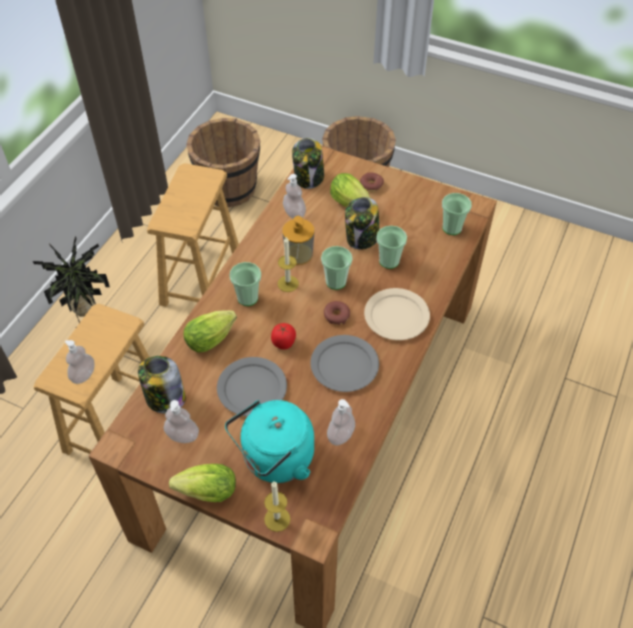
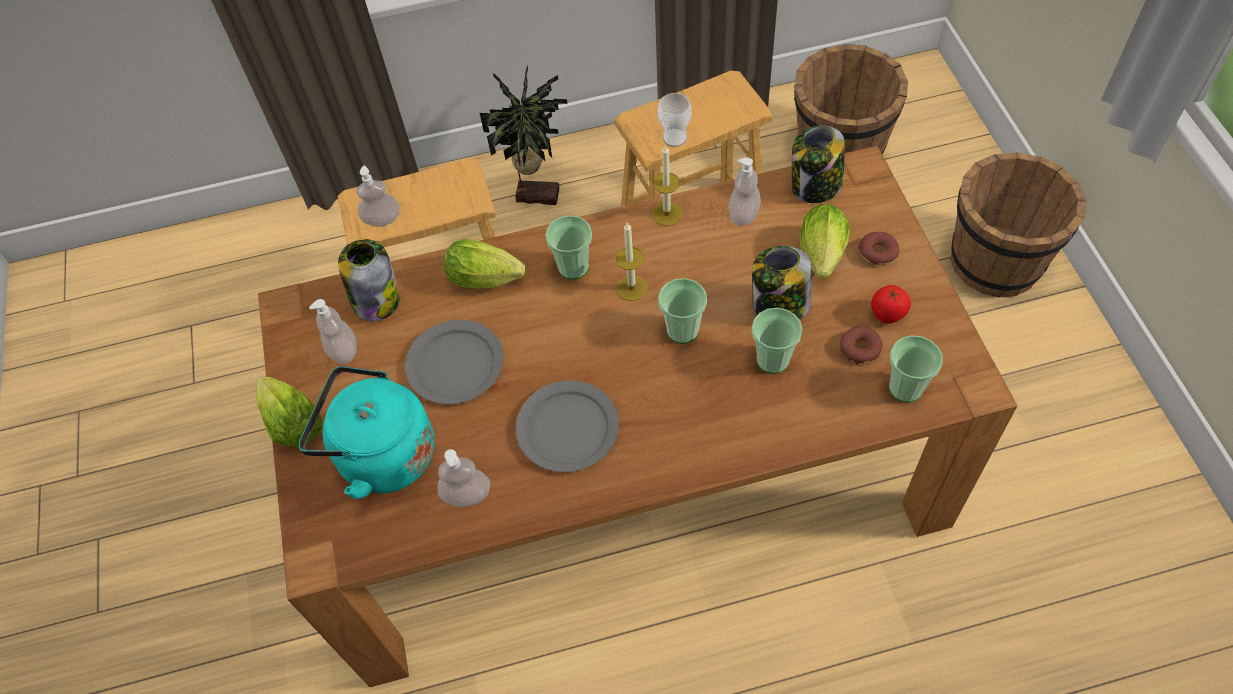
camera: 55 degrees right, 5 degrees up
(193, 215) = (674, 138): none -> cup
(277, 519) = (309, 513): candle -> candle (667, 213)
(284, 343) = (543, 347): tomato -> tomato (887, 315)
(299, 254) = (686, 265): soap dispenser -> none
(336, 315) = (632, 368): donut -> donut (860, 348)
(396, 316) = (692, 429): beige plate -> none

